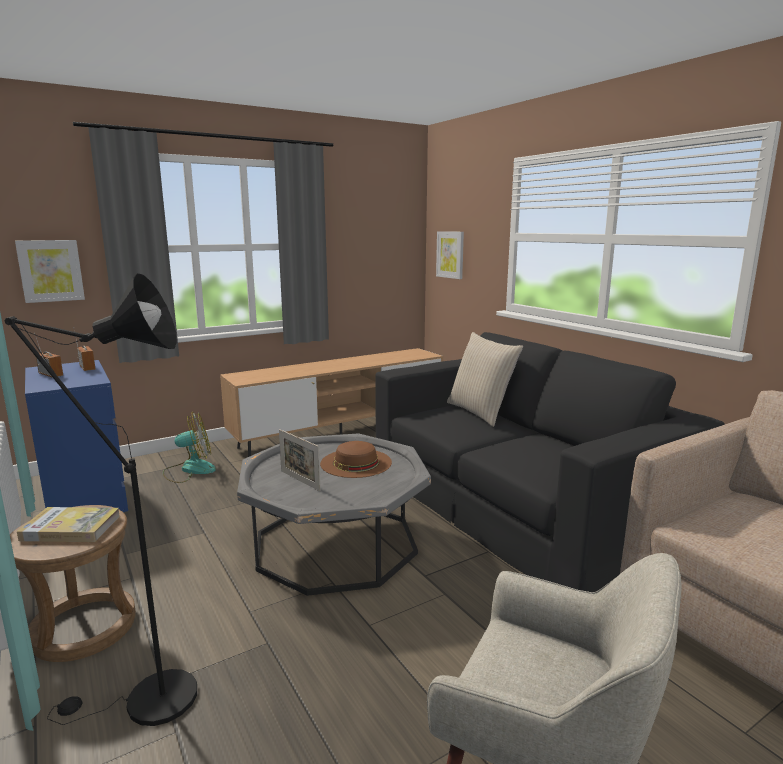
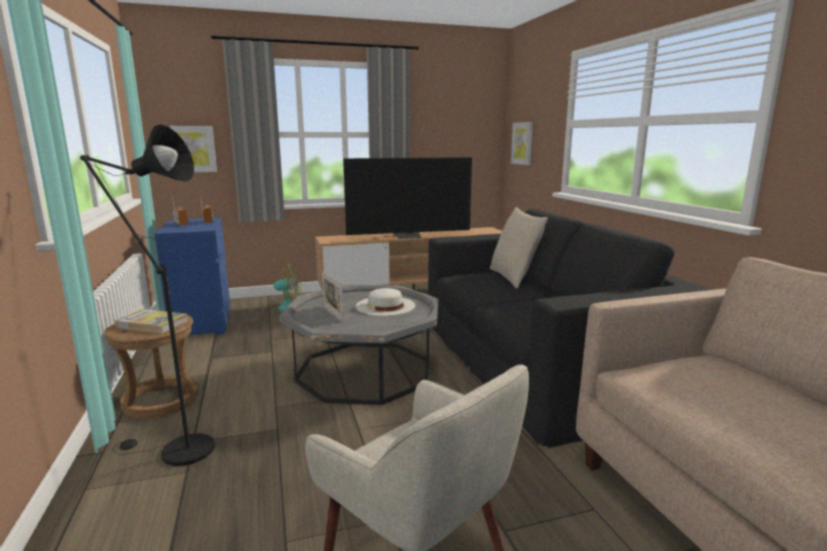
camera: 15 degrees right, 0 degrees up
(335, 367) = (408, 236): none -> television
(356, 463) = (385, 306): brown hat -> white hat

